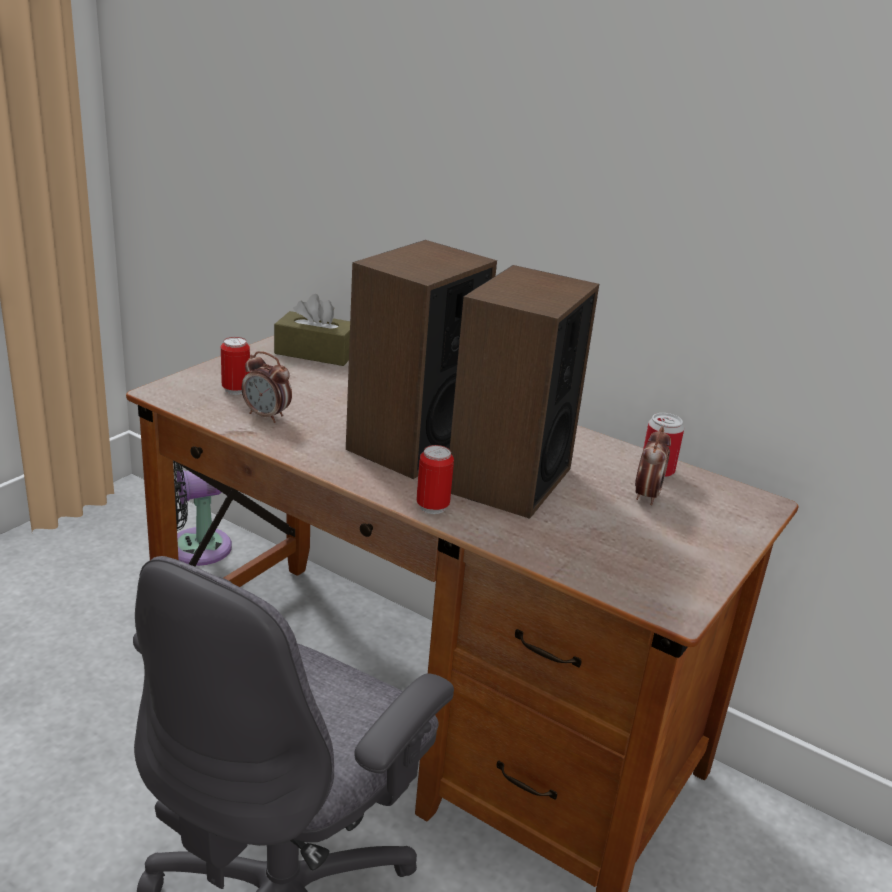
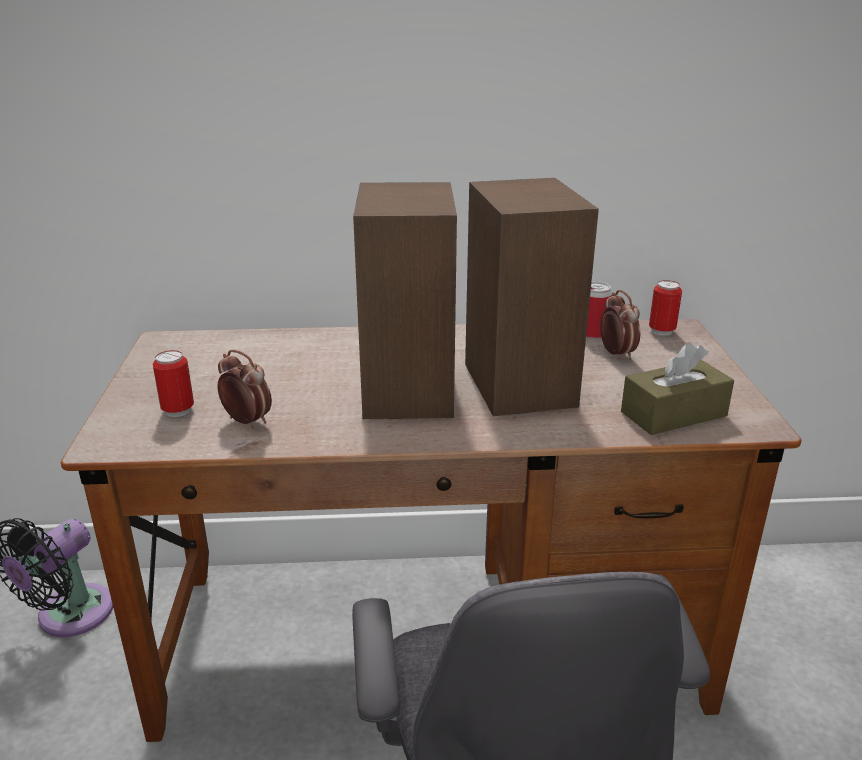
camera: 35 degrees left, 0 degrees up
(267, 416) = (247, 421): alarm clock -> alarm clock turned 135 degrees counterclockwise
(315, 353) = (200, 347): brown tissue box -> brown tissue box (673, 414)
(432, 507) = (504, 433): can -> can (661, 331)

